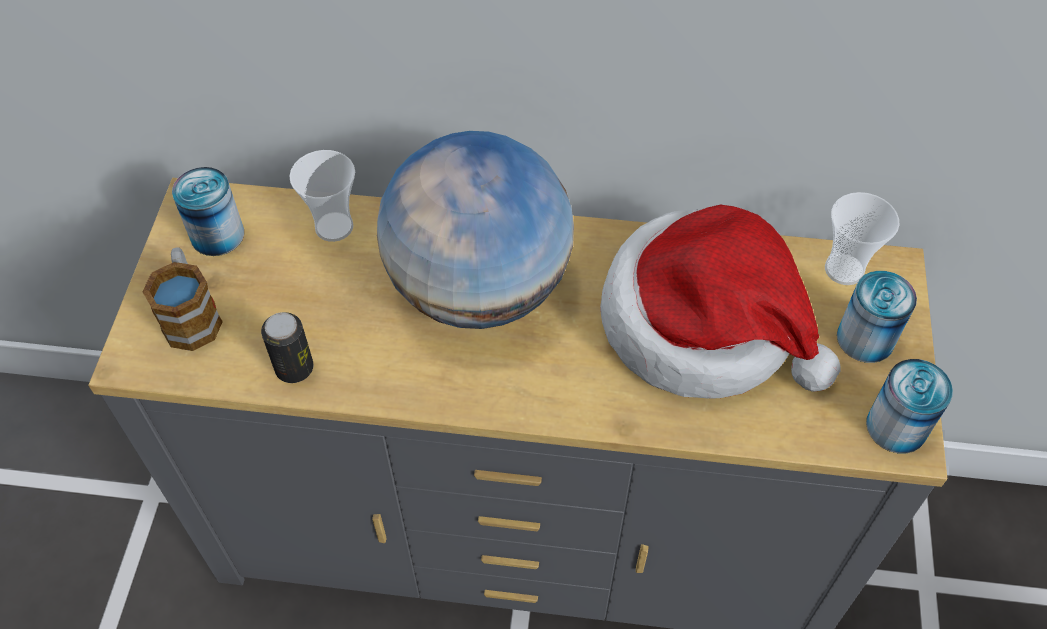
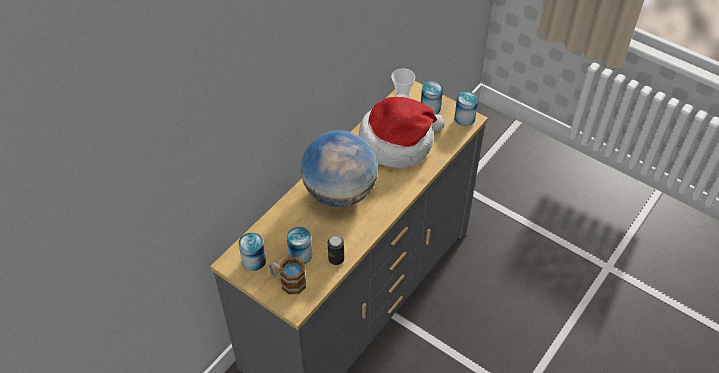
camera: 60 degrees left, 5 degrees down
(271, 301) = (300, 255): none -> can
(334, 227) = (279, 223): cup -> none

